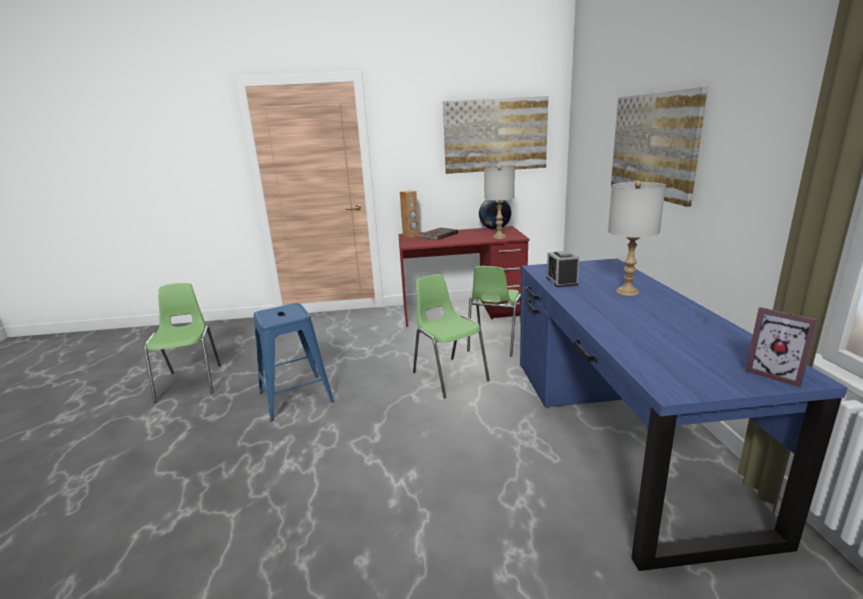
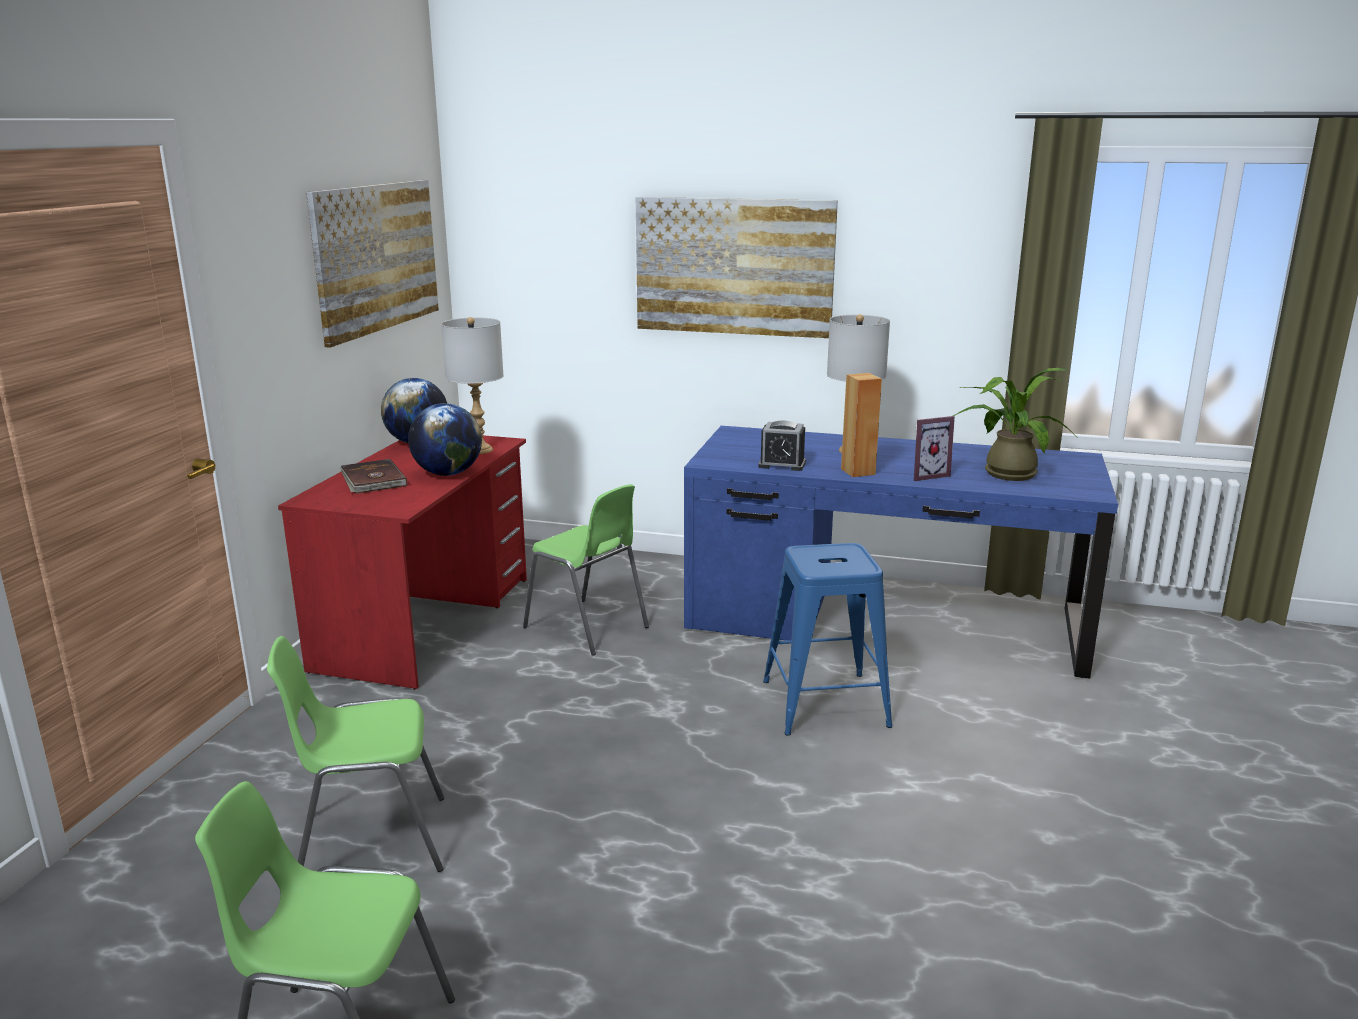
camera: 70 degrees left, 0 degrees up
(296, 397) = (591, 862): blue stool -> blue stool (825, 703)
(411, 235) = (321, 498): brown speaker -> brown speaker (858, 471)
(449, 376) = (661, 689): green chair -> green chair (371, 841)
(460, 240) = (448, 474): none -> globe
(671, 345) = (1005, 472): none -> potted plant
(775, 374) = (1075, 462): picture frame -> picture frame (926, 475)

